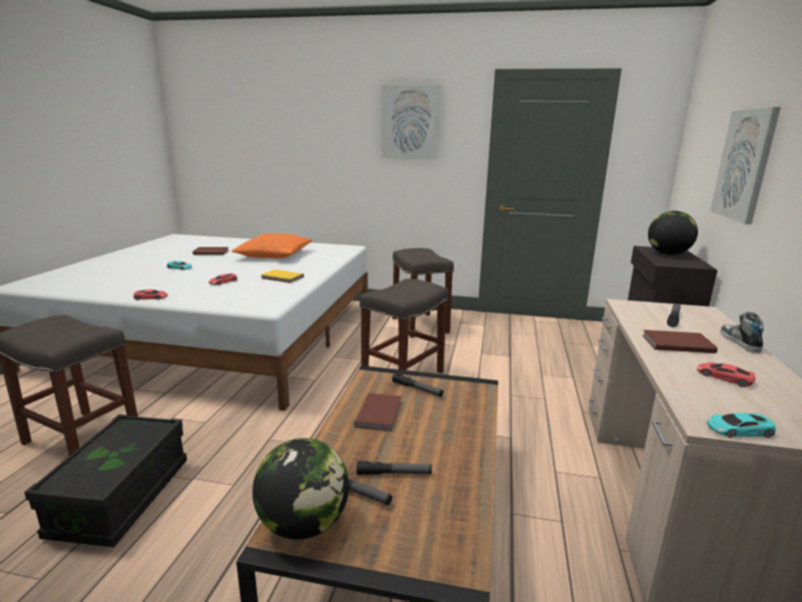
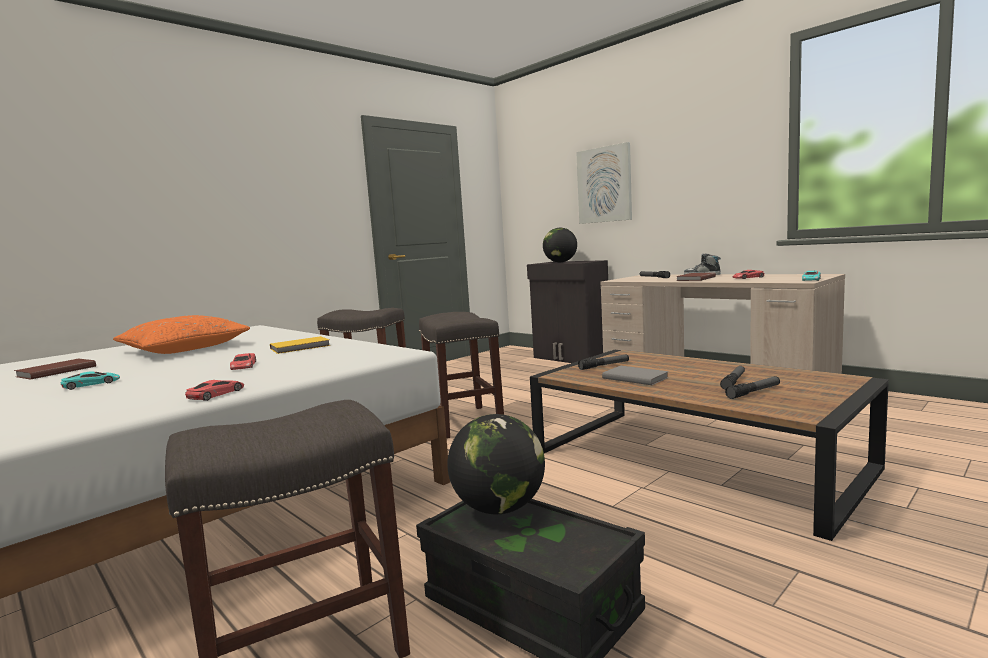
camera: 55 degrees left, 10 degrees down
(303, 524) = (792, 407): globe -> globe (499, 508)
(380, 413) = (635, 377): brown book -> grey book
(410, 122) = (282, 166): picture -> none

